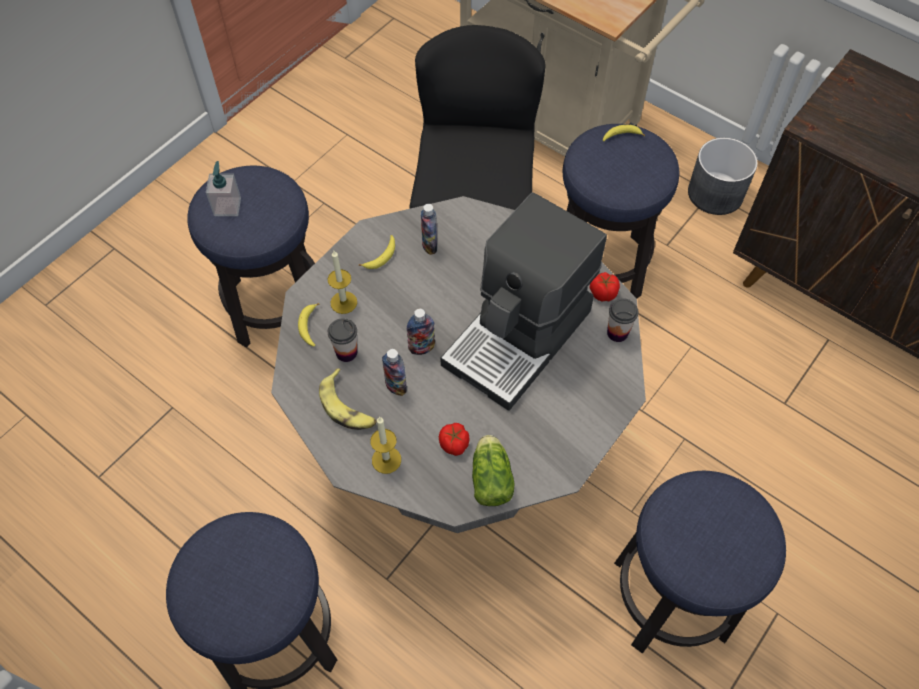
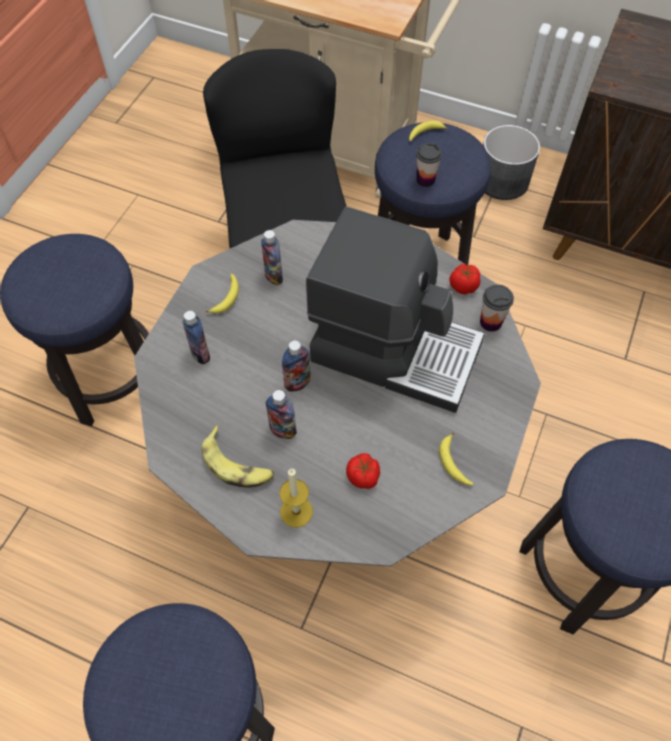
camera: 15 degrees left, 0 degrees up
(227, 206) = (43, 282): soap dispenser -> none
(309, 327) = (170, 389): banana -> banana (453, 463)
(343, 302) = (200, 354): candle -> bottle
(346, 352) = (219, 406): cup -> cup (425, 180)
(491, 477) = (412, 501): lettuce -> none
(520, 337) = (395, 349): coffee machine -> coffee machine turned 90 degrees counterclockwise

